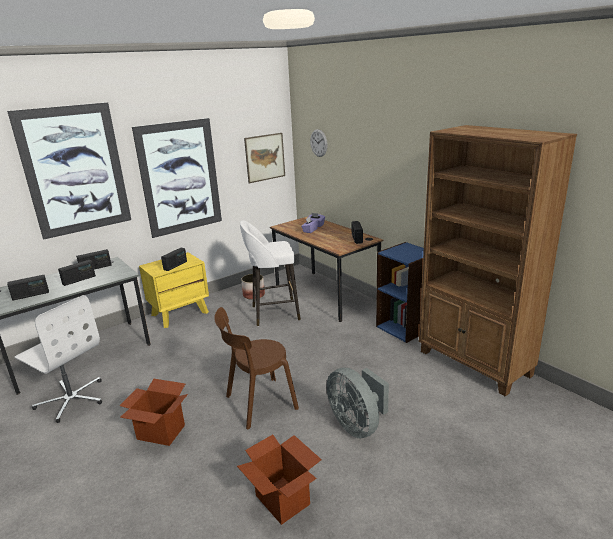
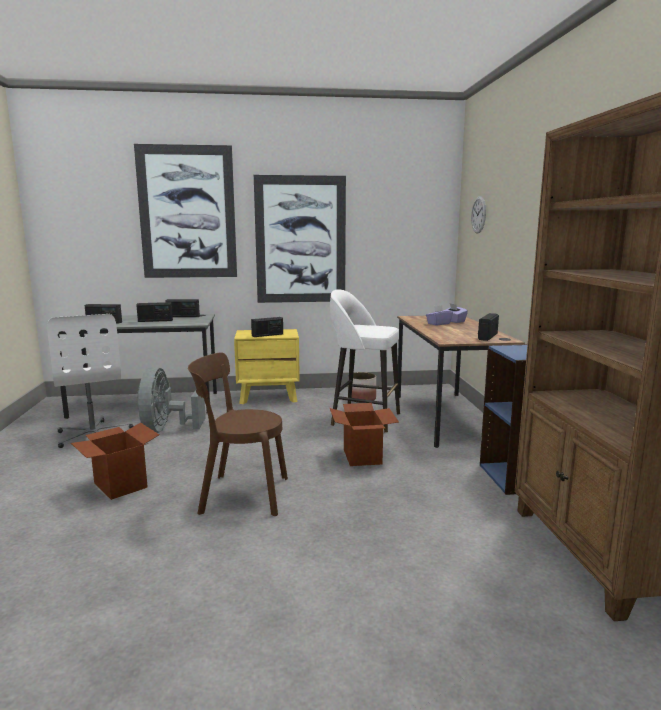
camera: 30 degrees right, 10 degrees down
(265, 157) = (415, 234): picture -> none
(283, 500) = (137, 602): cardboard box -> cardboard box (362, 456)
(357, 425) = (325, 561): grey fan -> grey fan (166, 430)

